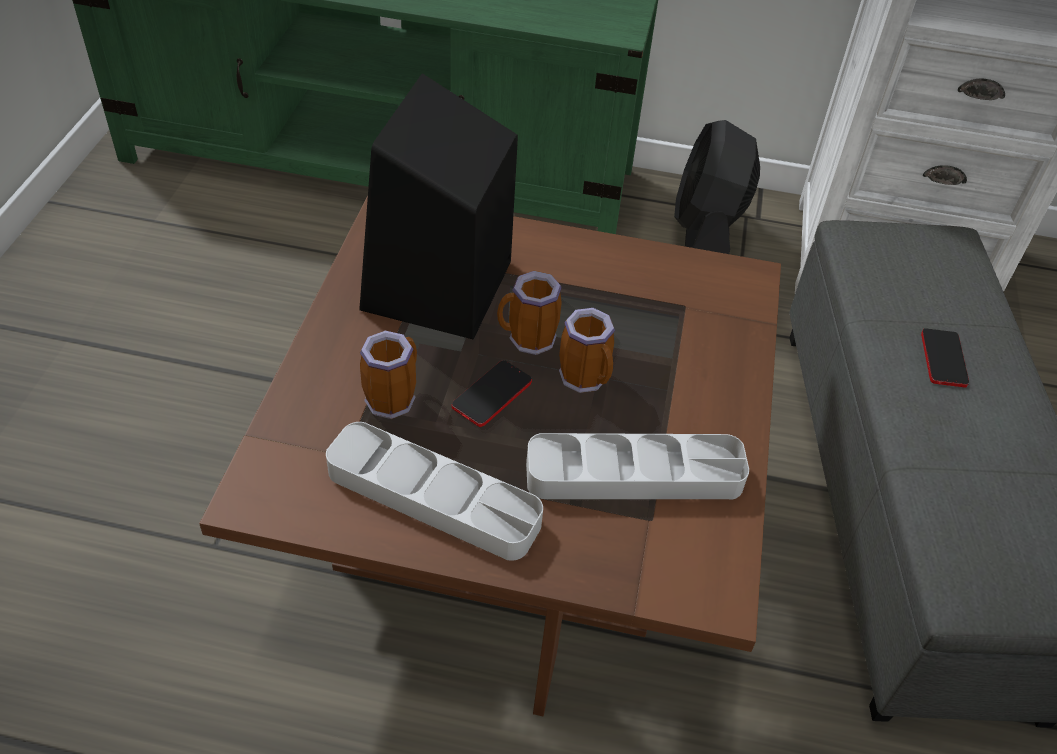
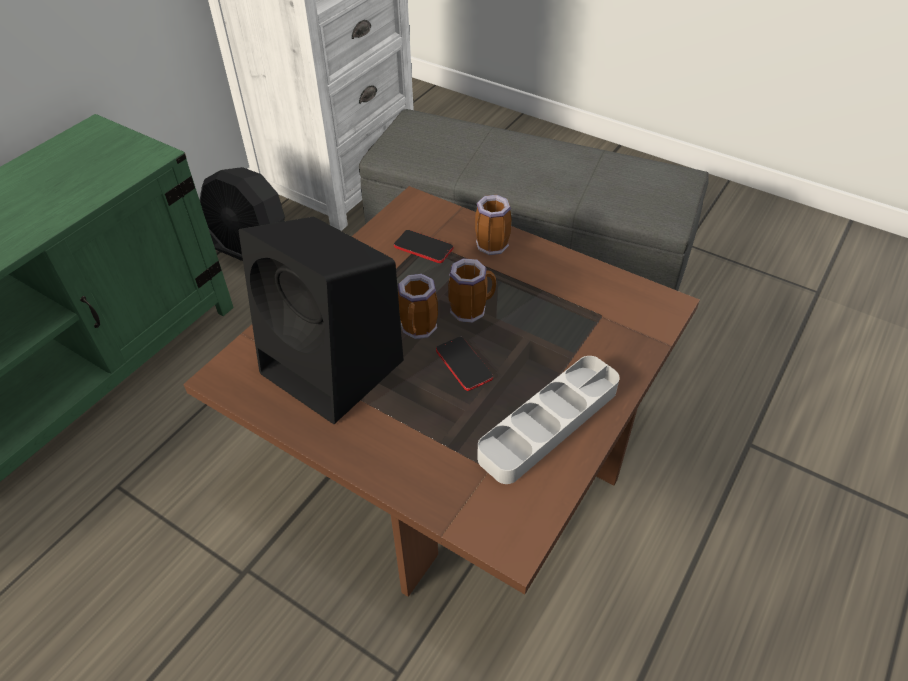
camera: 65 degrees left, 0 degrees up
(392, 397) = (441, 425): mug -> mug (489, 244)
(634, 475) = (563, 312): grey tray -> none
(943, 359) = (504, 160): phone -> phone (423, 247)

